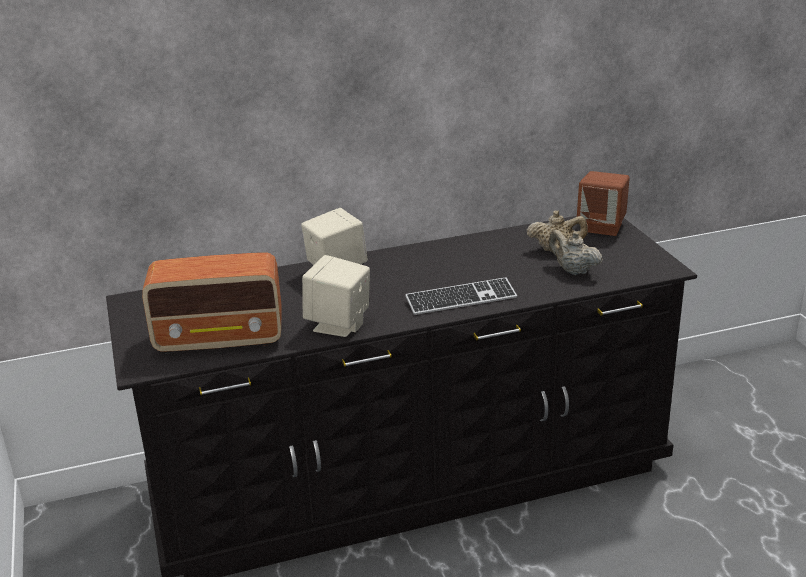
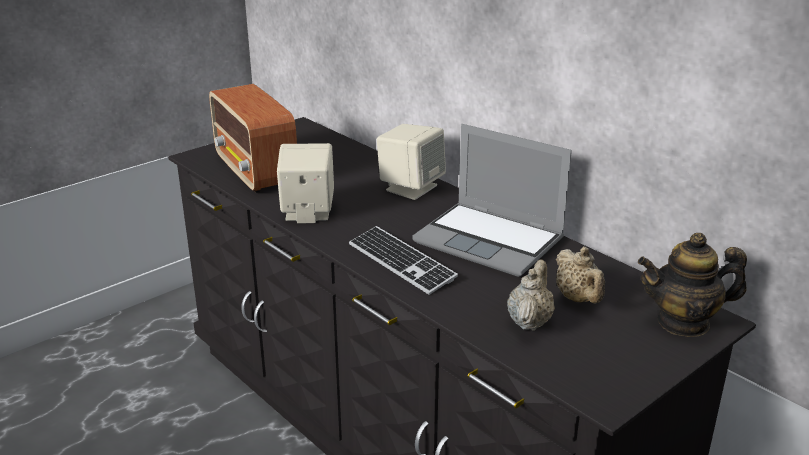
camera: 65 degrees right, 0 degrees up
(455, 259) = (491, 241): none -> laptop
(602, 227) = (683, 322): brown speaker -> teapot

